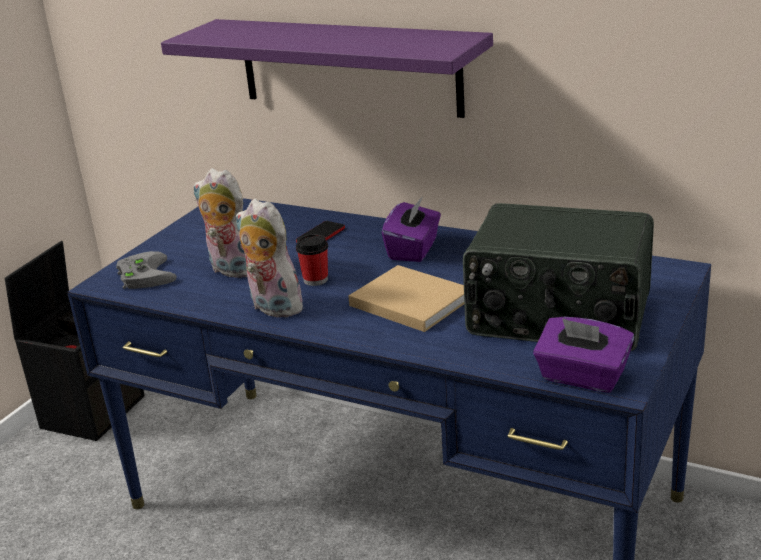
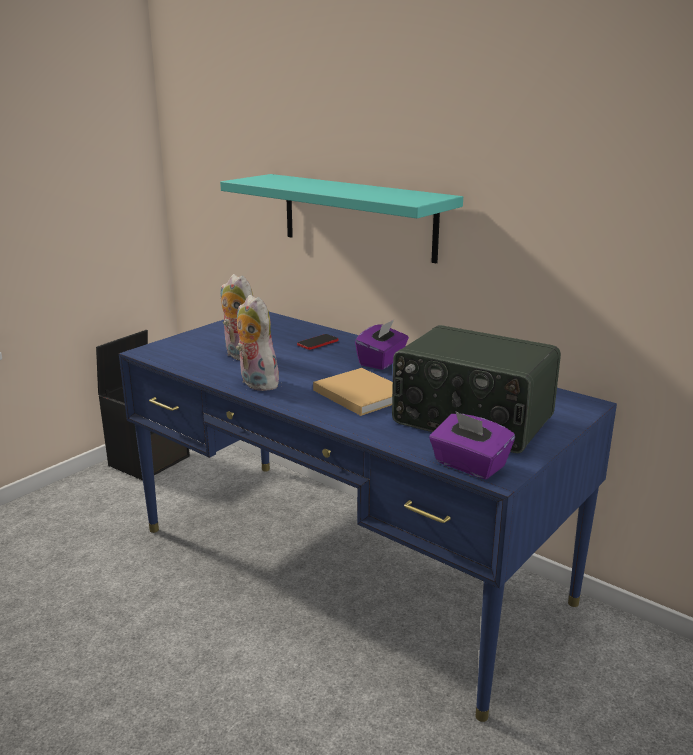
camera: 10 degrees right, 5 degrees down
(143, 275) = (176, 350): grey game controller -> none
(315, 280) = (297, 370): cup -> none
(349, 67) = (358, 216): purple shelf -> turquoise shelf

